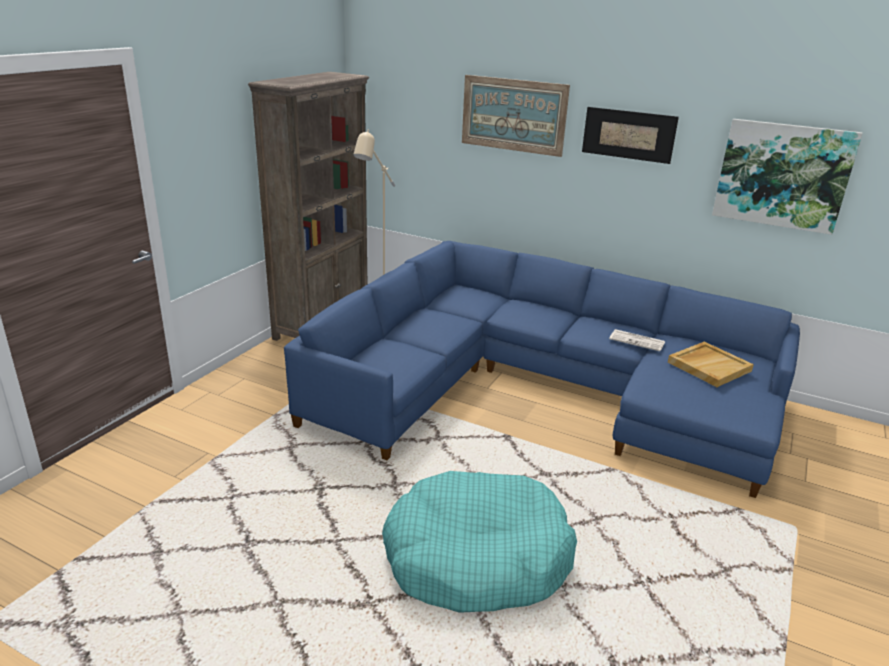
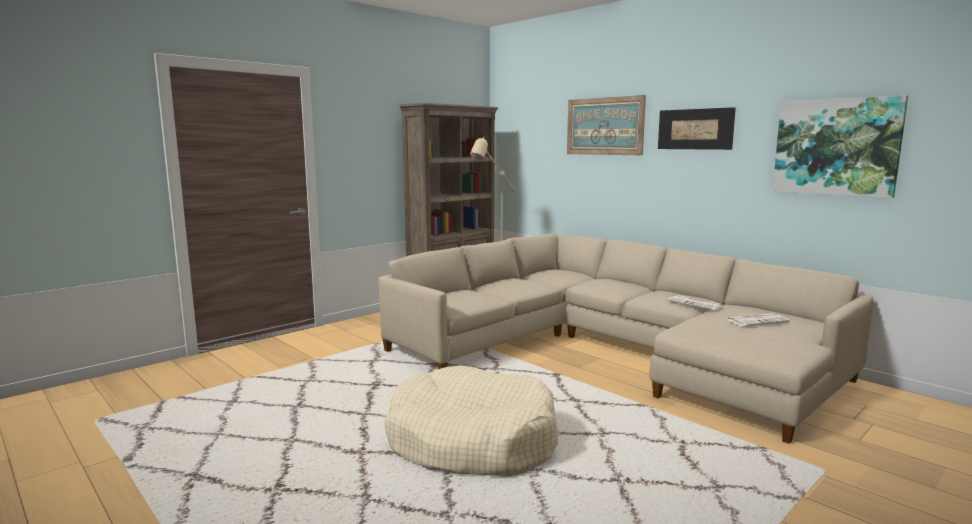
camera: 20 degrees right, 15 degrees down
(476, 557) = (472, 441): turquoise dog bed -> beige dog bed
(540, 389) = (609, 351): blue sofa -> beige sofa
(709, 366) = (757, 321): beige tray -> newspaper

